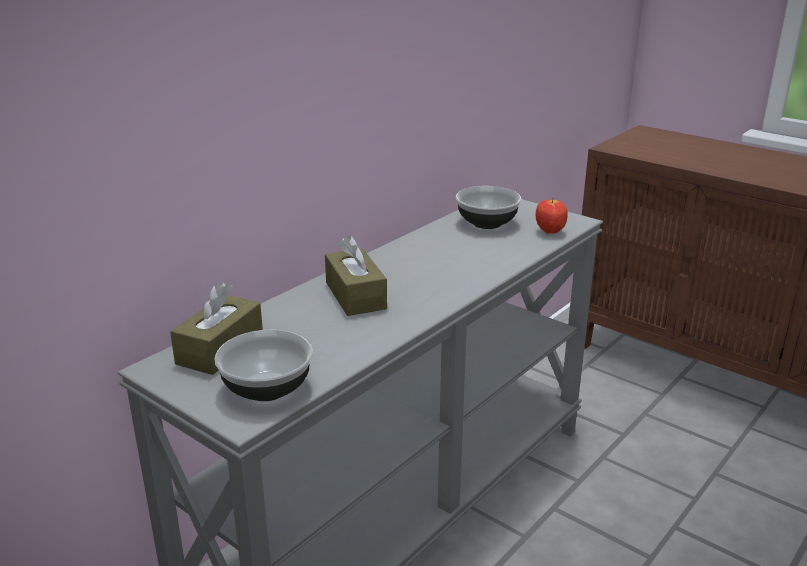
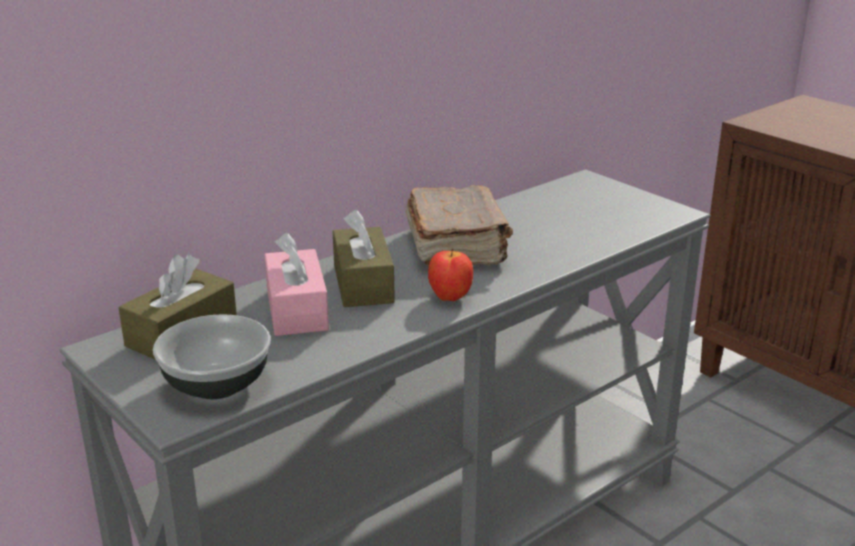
camera: 10 degrees right, 0 degrees up
(309, 321) = (297, 310): none -> pink tissue box
(419, 260) = (457, 246): none -> brown book
(486, 223) = (558, 207): bowl -> none
(549, 232) = (634, 223): apple -> apple (449, 298)

